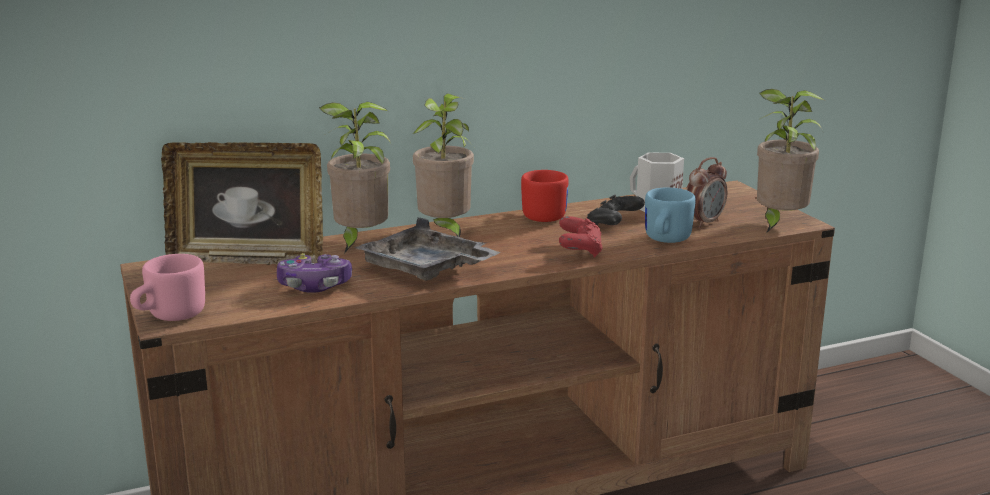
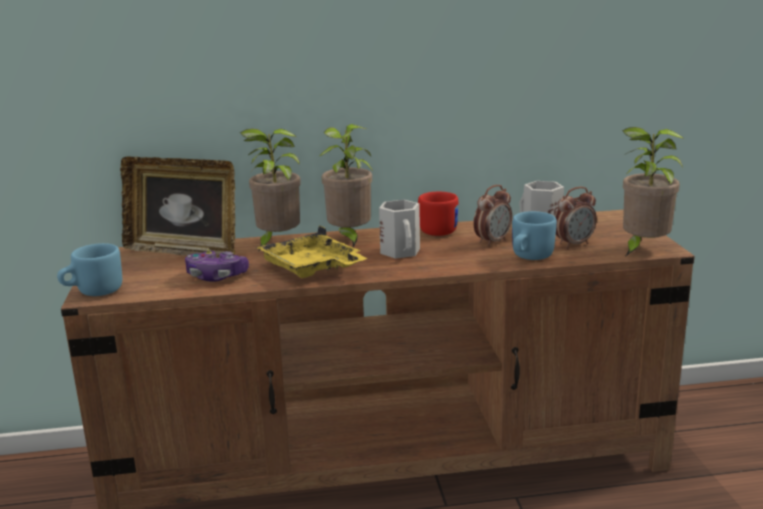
camera: 15 degrees right, 0 degrees up
(169, 316) = (93, 292): pink mug -> blue mug
(426, 269) = (312, 268): grey tray -> yellow tray
(518, 242) = (402, 251): none -> white mug
(580, 250) = (449, 261): red game controller -> none
(613, 225) = (492, 242): black game controller -> alarm clock

